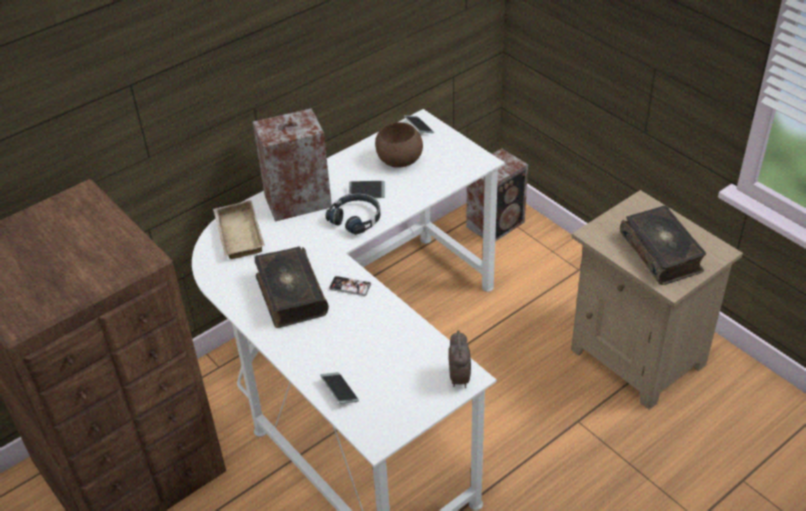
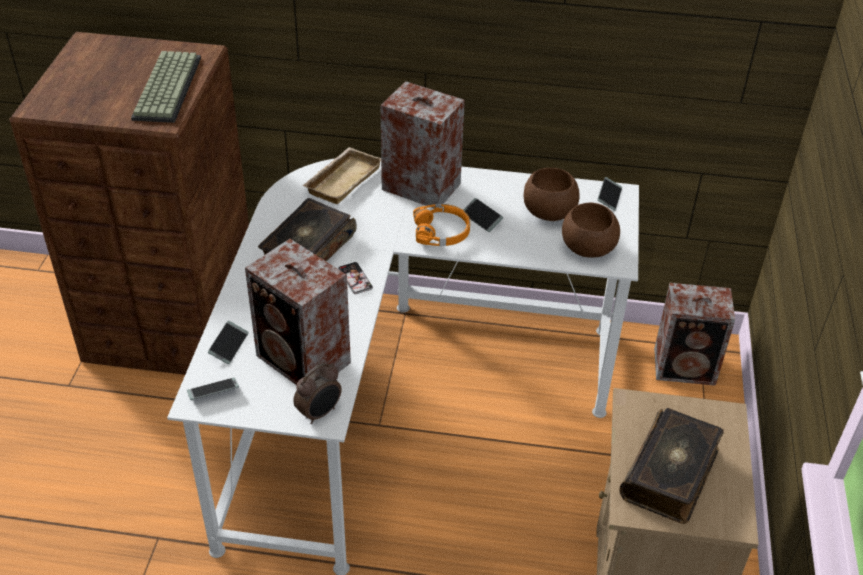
camera: 45 degrees right, 0 degrees up
(99, 236) = (165, 87): none -> keyboard
(356, 218) = (442, 232): black headphones -> orange headphones
(377, 425) = (213, 392): none -> phone
(401, 358) = (304, 361): none -> speaker
(452, 165) = (586, 248): none -> brown bowl

